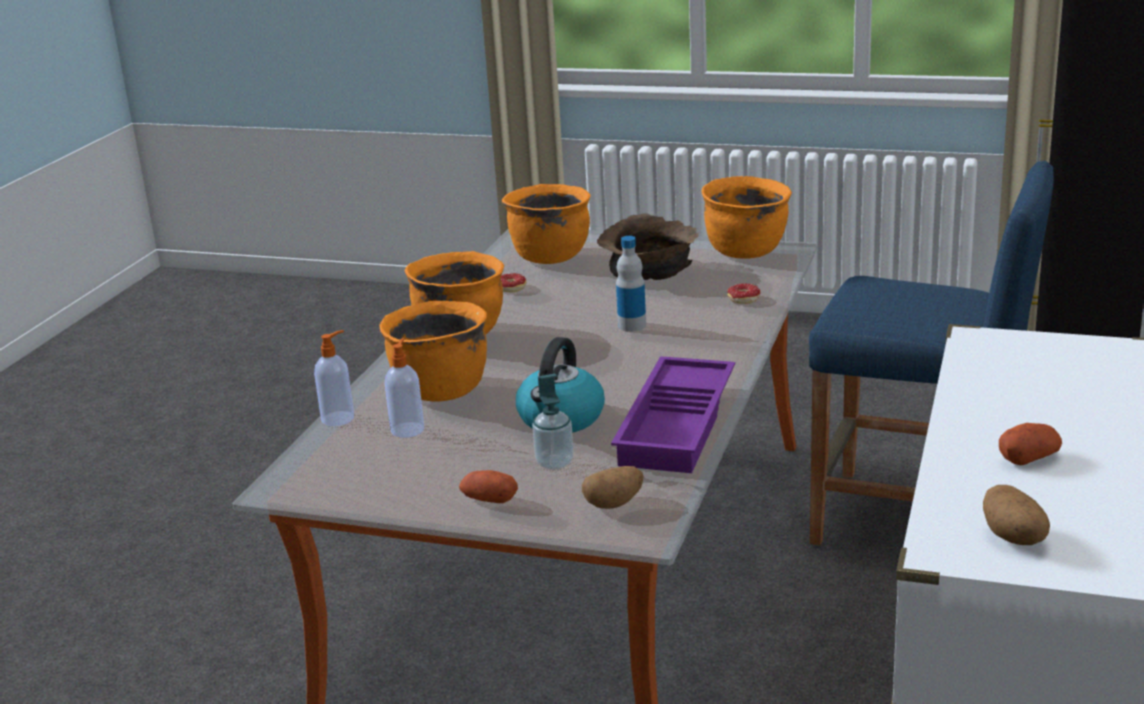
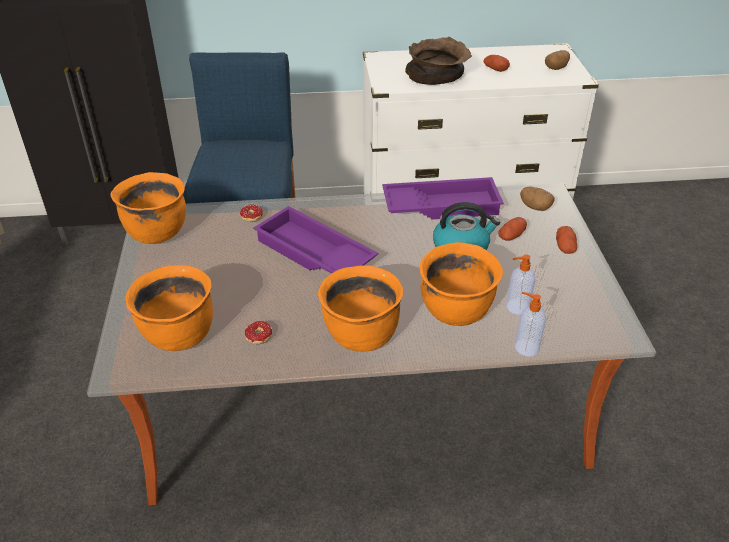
camera: 115 degrees left, 15 degrees up
(554, 463) = (511, 236): soap dispenser -> potato
(632, 325) = (312, 253): bottle -> purple tray
(649, 272) = (209, 269): brown bowl -> brown bowl (437, 75)

